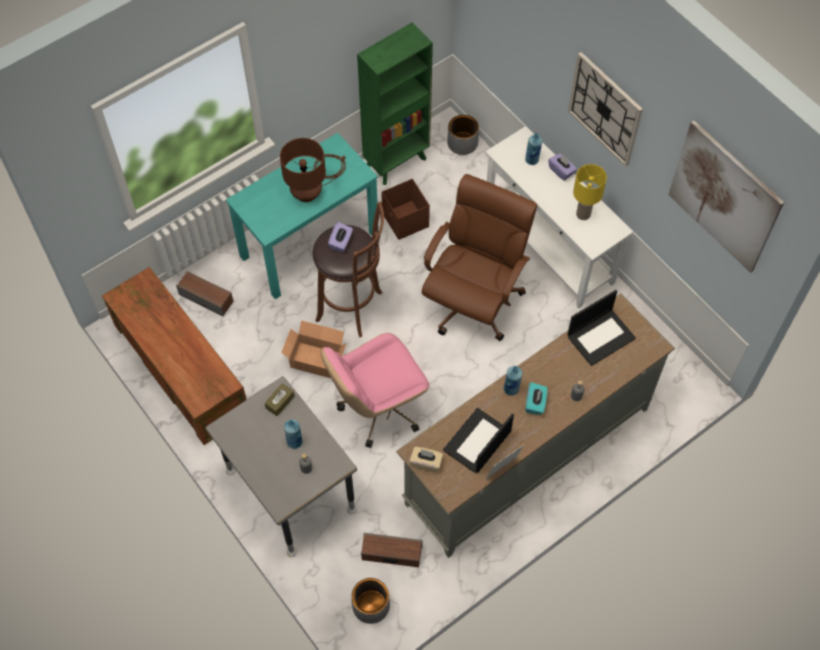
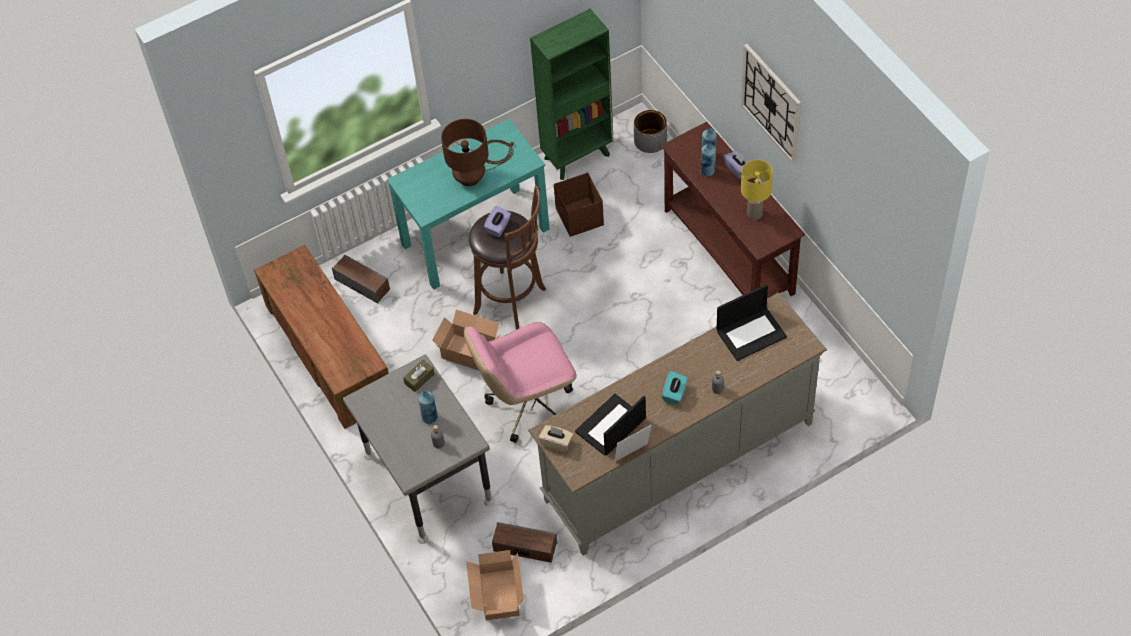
camera: 10 degrees right, 5 degrees down
(370, 606) = (497, 596): grey planter -> cardboard box
(473, 302) = (641, 304): brown office chair -> none
(511, 389) = (652, 378): blue bottle -> blue bottle (708, 171)
(549, 246) = (729, 252): white console table -> brown console table
(724, 197) = (873, 193): picture -> none

